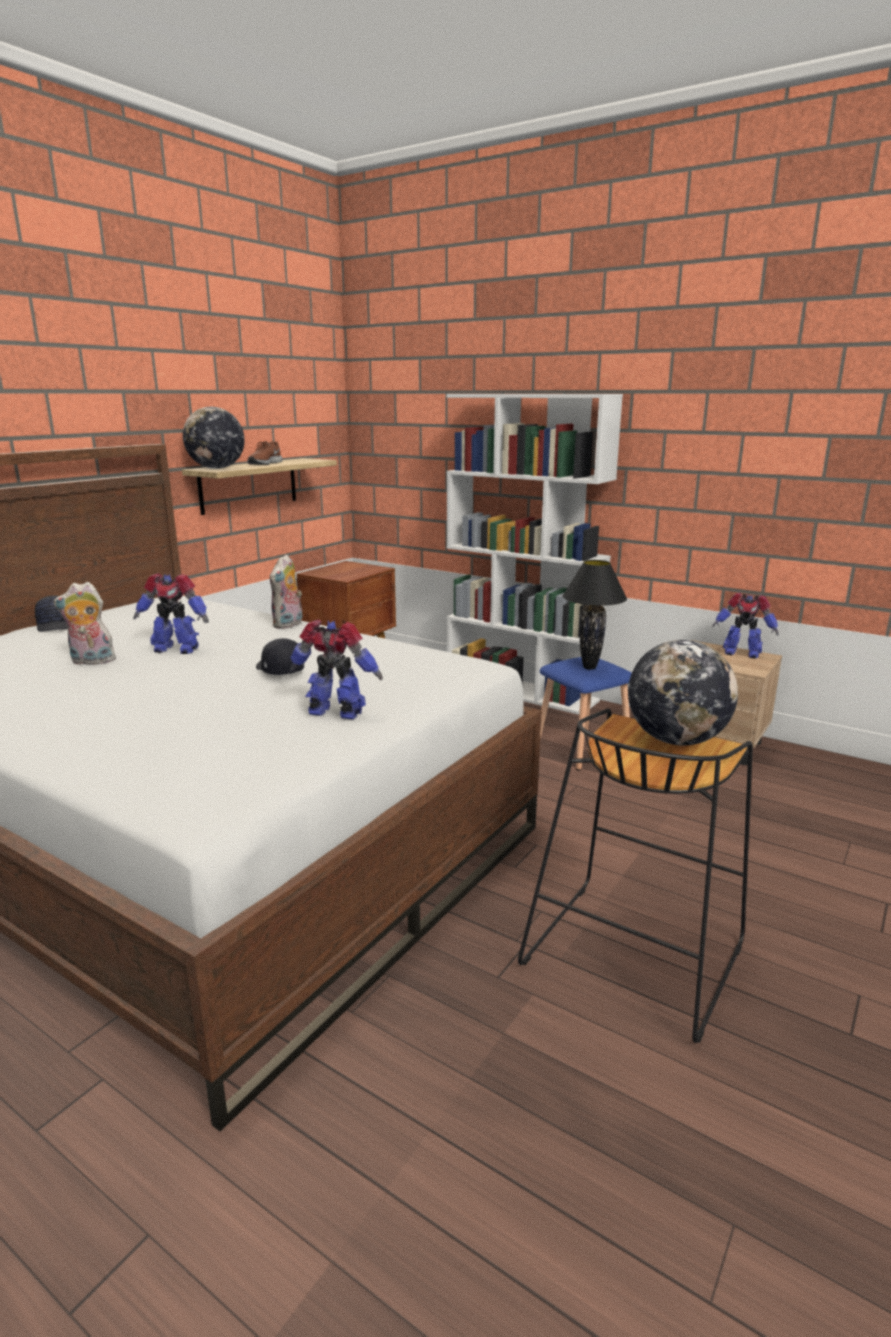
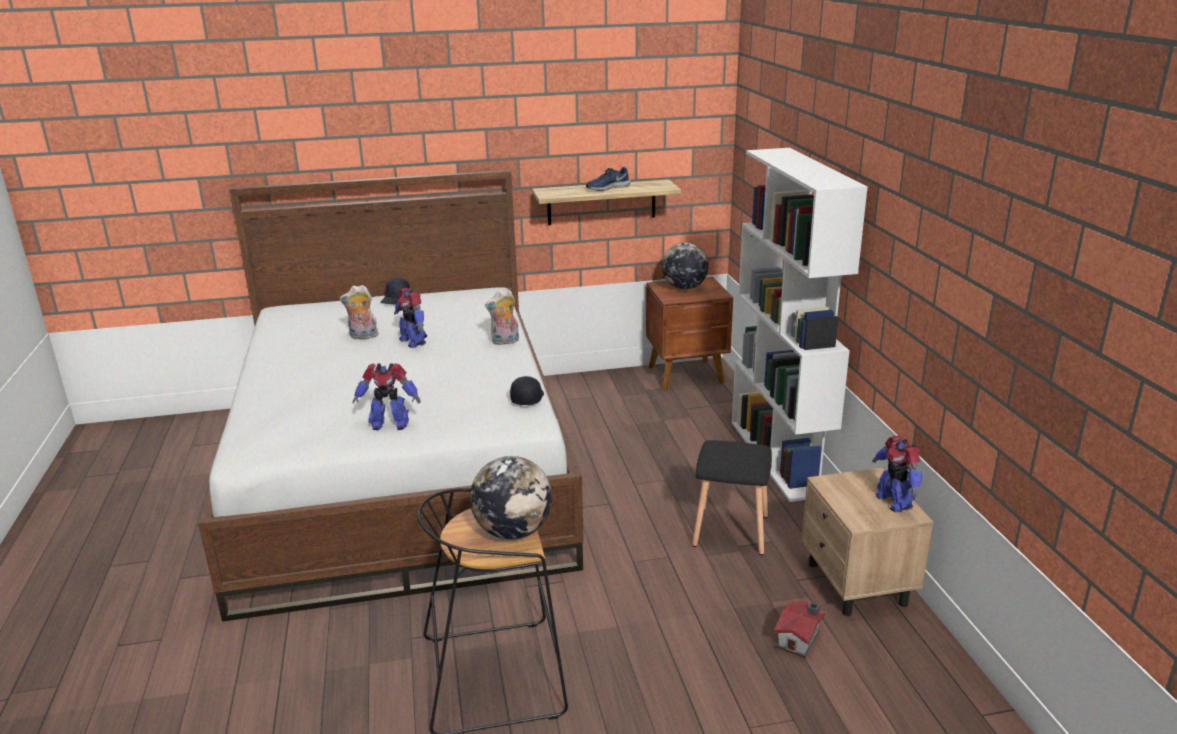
camera: 45 degrees right, 5 degrees up
(91, 662) = (363, 336): plush toy -> plush toy turned 45 degrees counterclockwise
(216, 468) = (553, 192): globe -> globe (684, 288)
(264, 463) = (607, 188): brown shoe -> blue shoe
(279, 669) = (427, 379): black cap -> black cap (527, 398)
(336, 713) = (389, 424): toy robot -> toy robot turned 120 degrees clockwise
(581, 749) = (729, 531): blue stool -> black stool
(589, 667) = (730, 457): black table lamp -> none
(754, 792) = (800, 639): none -> toy house

